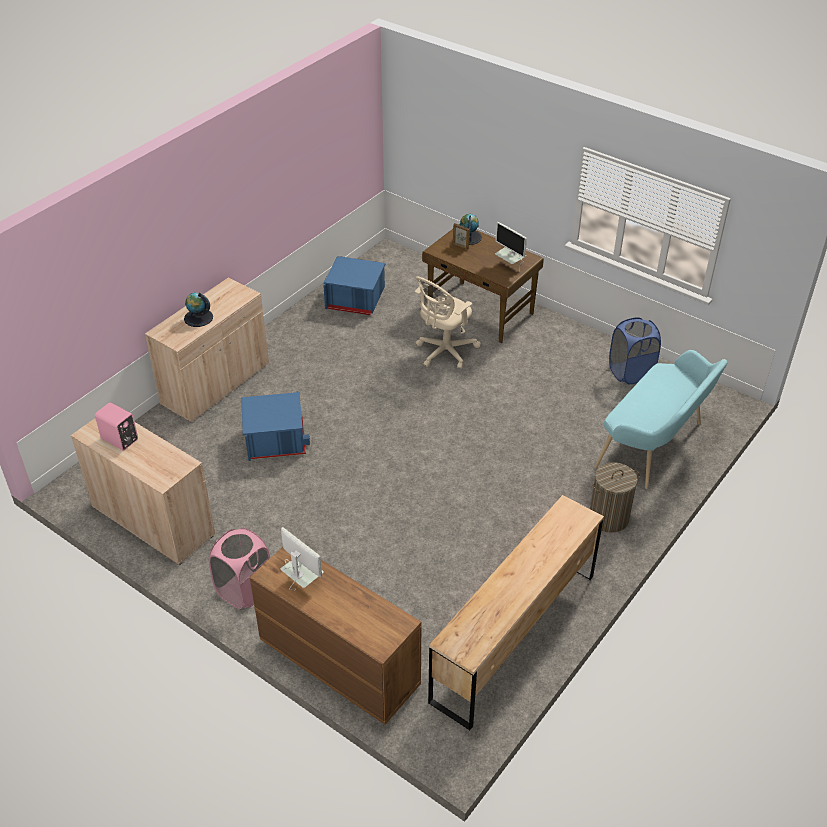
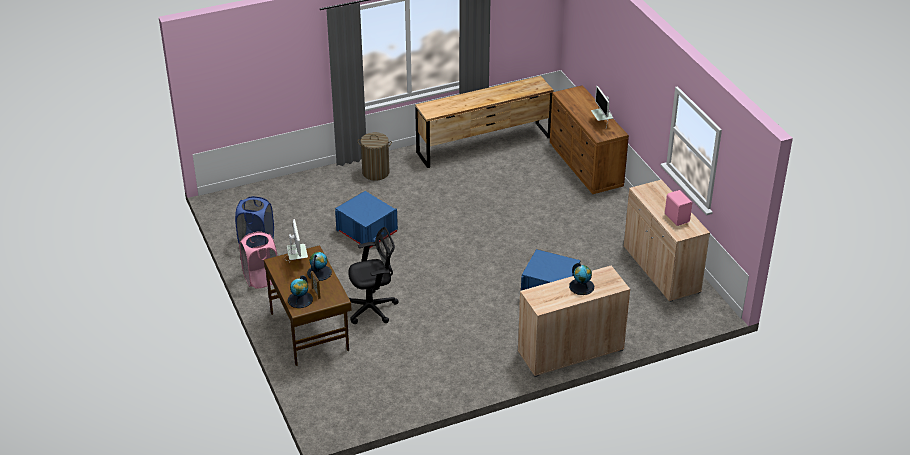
camera: 150 degrees left, 5 degrees down
(244, 590) = (620, 213): pink laundry basket -> pink laundry basket (261, 278)
(355, 300) = (402, 385): blue storage box -> blue storage box (367, 231)
(444, 352) = (372, 308): beige office chair -> black office chair
(478, 263) = (319, 273): none -> globe
(654, 446) = (302, 195): turquoise bench -> none

